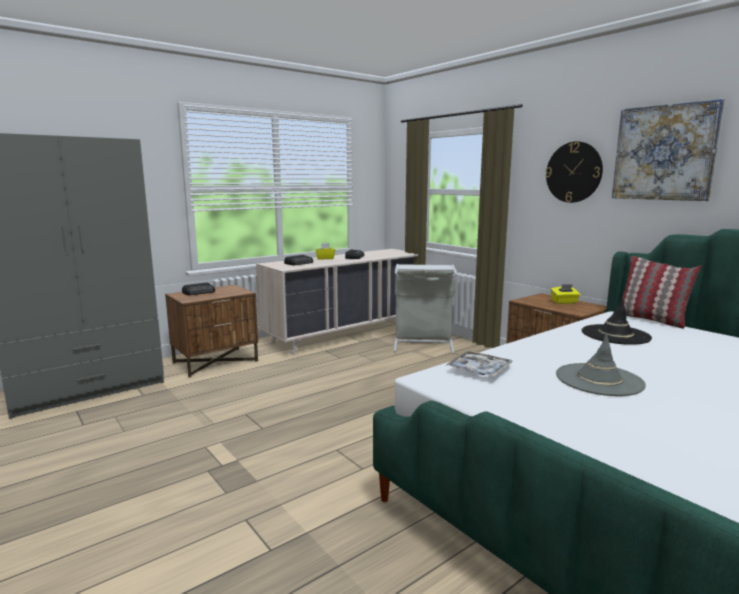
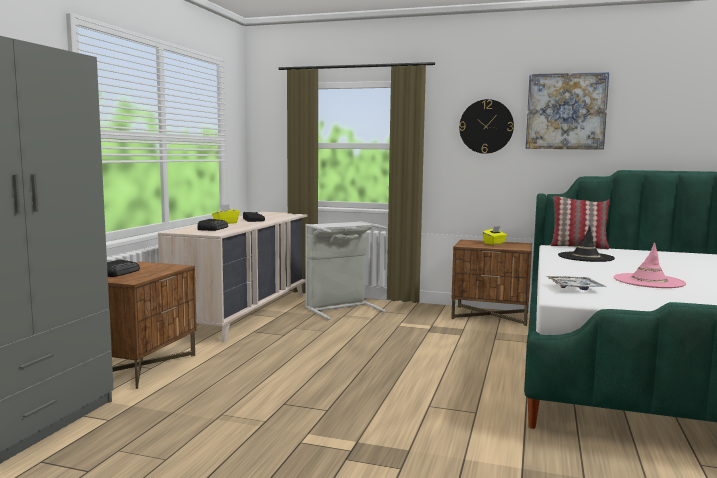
camera: 35 degrees left, 5 degrees down
(599, 380) = (648, 281): grey hat -> pink hat

